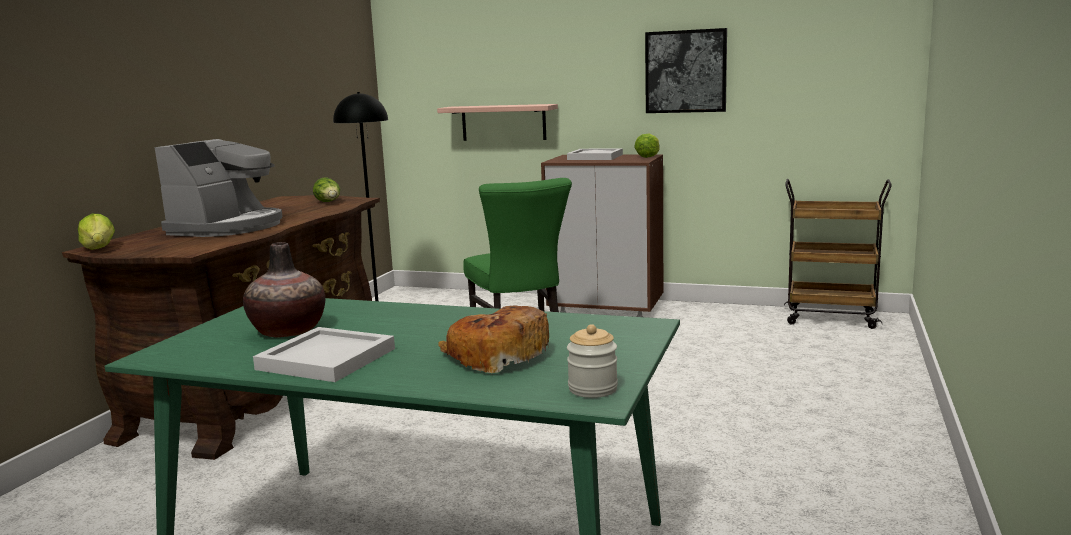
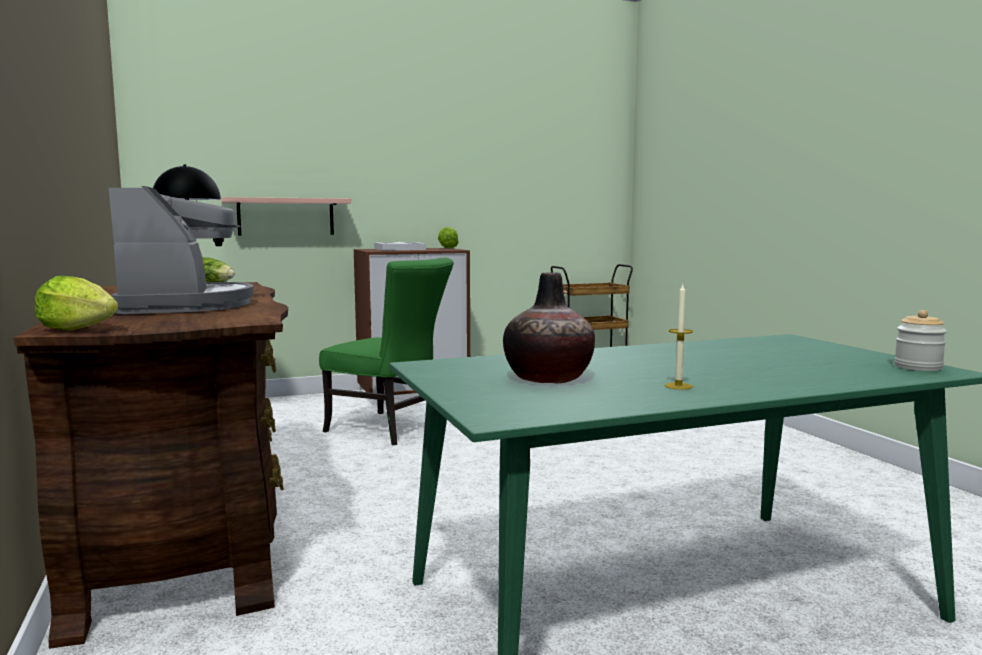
camera: 40 degrees left, 5 degrees down
(329, 358) = (678, 386): white tray -> candle
(497, 356) = (786, 364): bread -> none
(686, 71) = (465, 175): picture -> none

